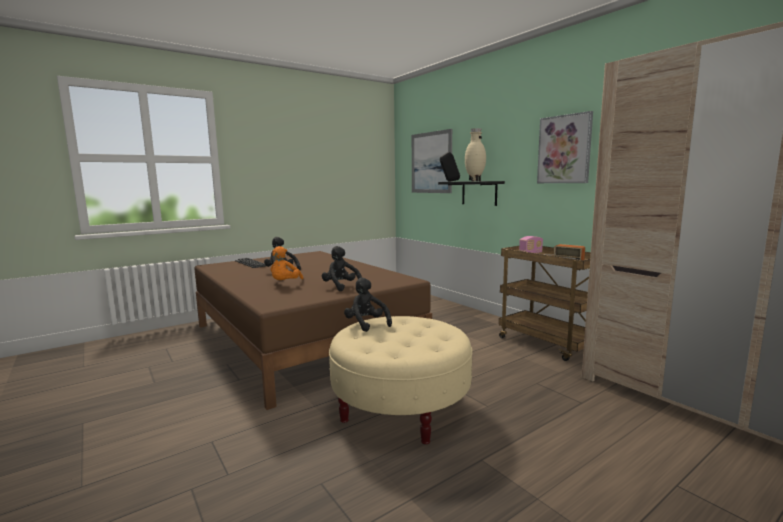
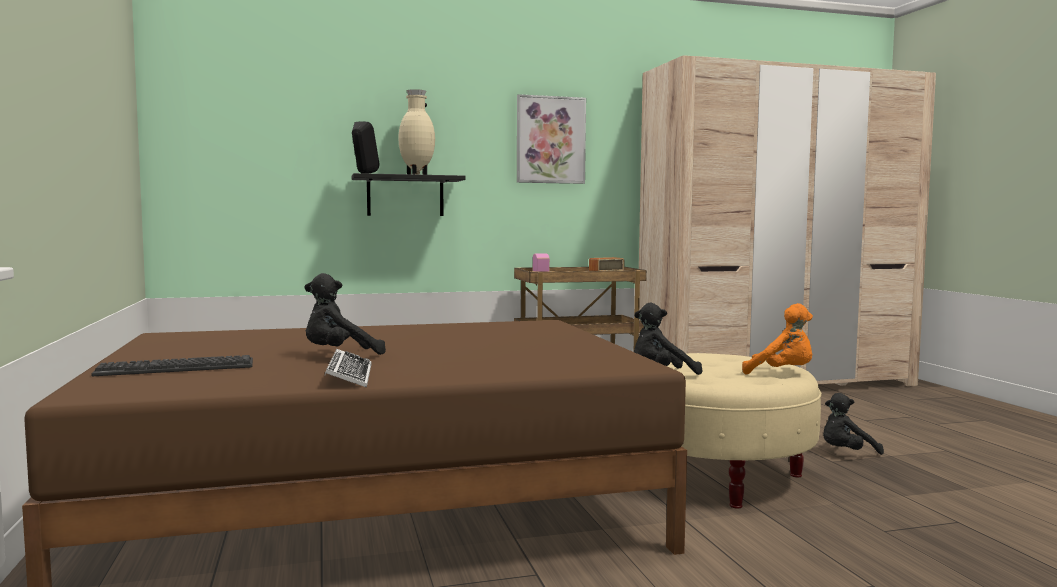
camera: 70 degrees left, 5 degrees down
(240, 277) = (349, 375): none -> keyboard
(285, 283) = (476, 358): orange plush toy -> orange plush toy (782, 373)
(341, 287) = (550, 341): black plush toy -> black plush toy (846, 453)
(431, 162) = (276, 137): picture -> none

